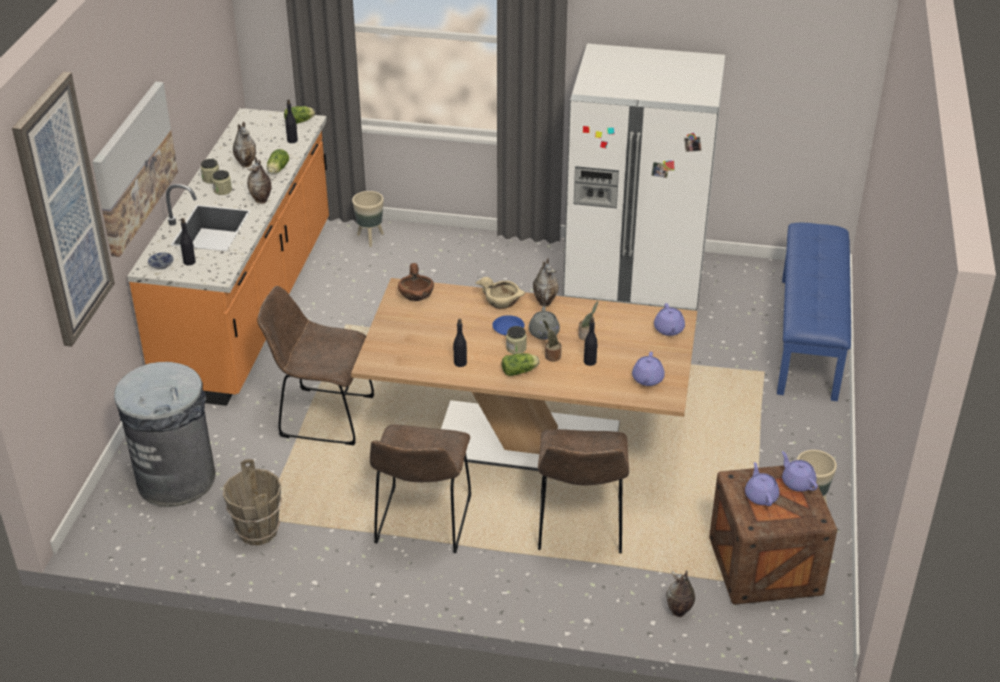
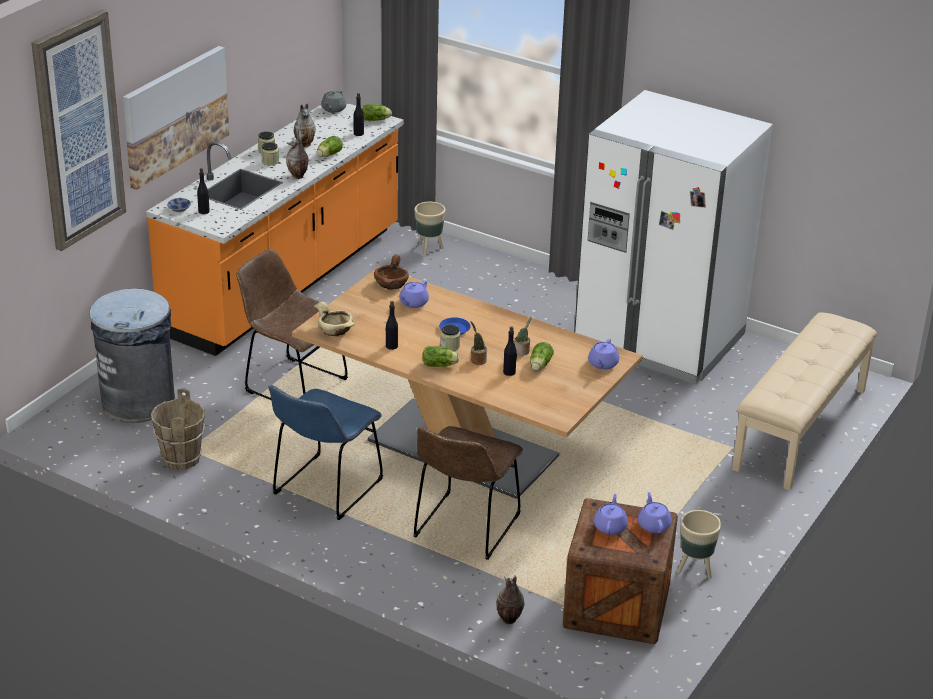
camera: 20 degrees right, 5 degrees down
(422, 524) = (324, 490): brown chair -> blue chair
(502, 301) = (464, 307): beige bowl -> beige bowl (335, 330)
(544, 333) = (484, 340): grey teapot -> grey teapot (333, 109)
(545, 302) = (504, 316): vase -> none
(613, 347) = (539, 365): none -> lettuce
(647, 379) = (552, 399): purple teapot -> purple teapot (413, 303)
(809, 337) = (801, 429): blue bench -> beige bench

